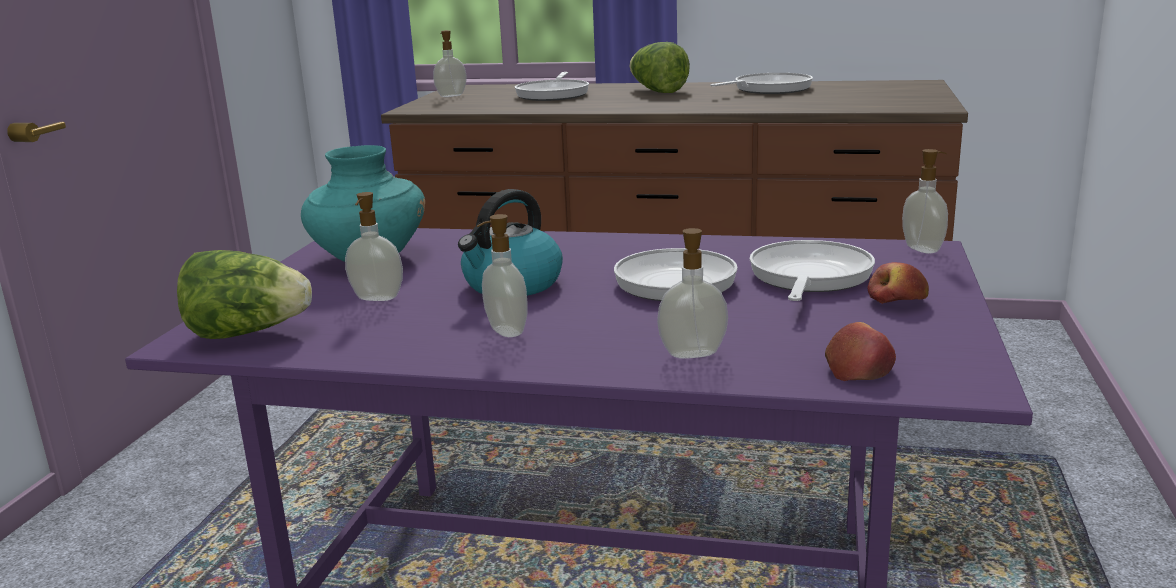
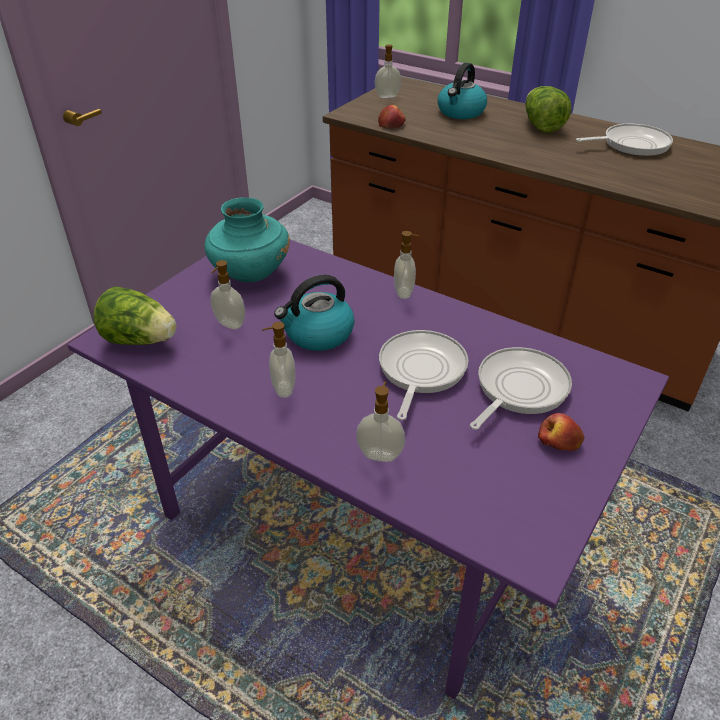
camera: 20 degrees right, 20 degrees up
(553, 94) = (460, 112): frying pan -> kettle
(858, 369) = (474, 511): apple -> apple (391, 124)
(923, 249) = (630, 379): soap dispenser -> soap dispenser (405, 292)

